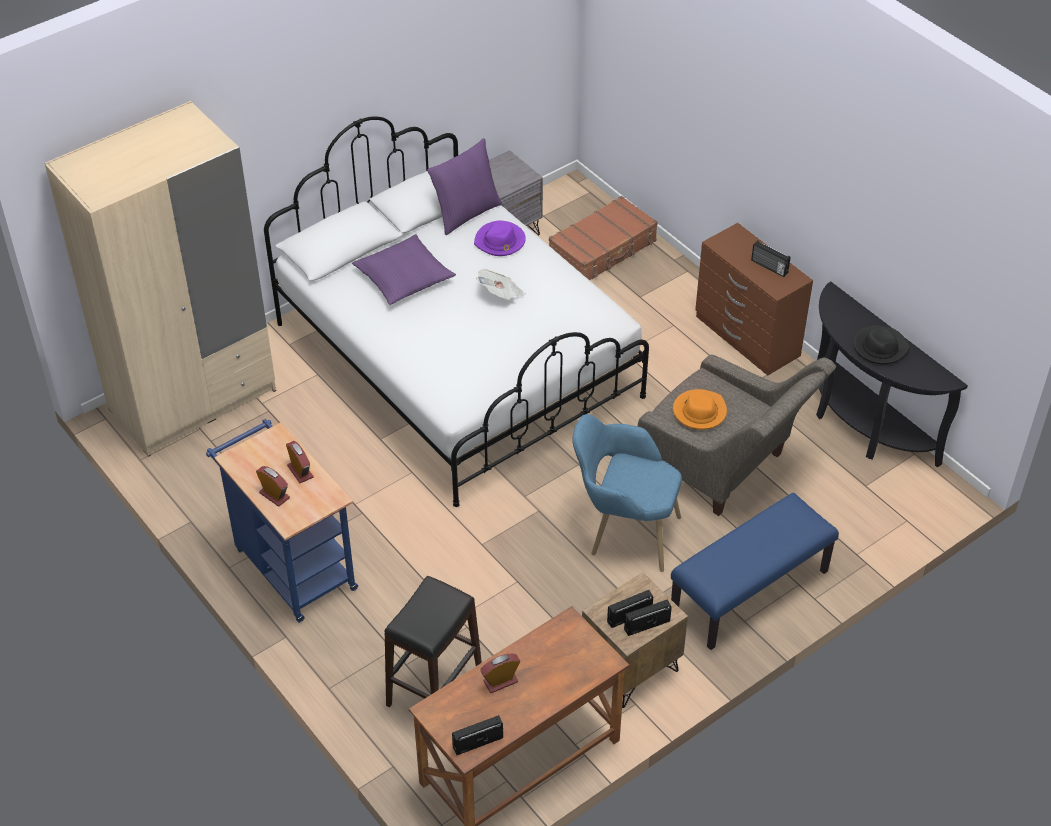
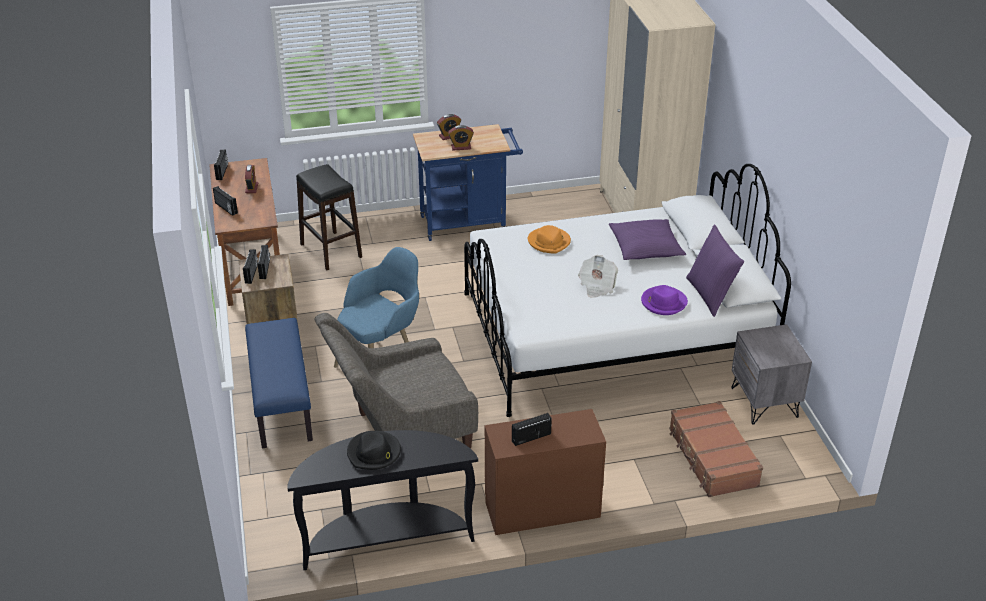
camera: 115 degrees right, 10 degrees down
(567, 684) = (225, 208): none -> radio
(699, 411) = (419, 371): orange hat -> orange hat (549, 242)

